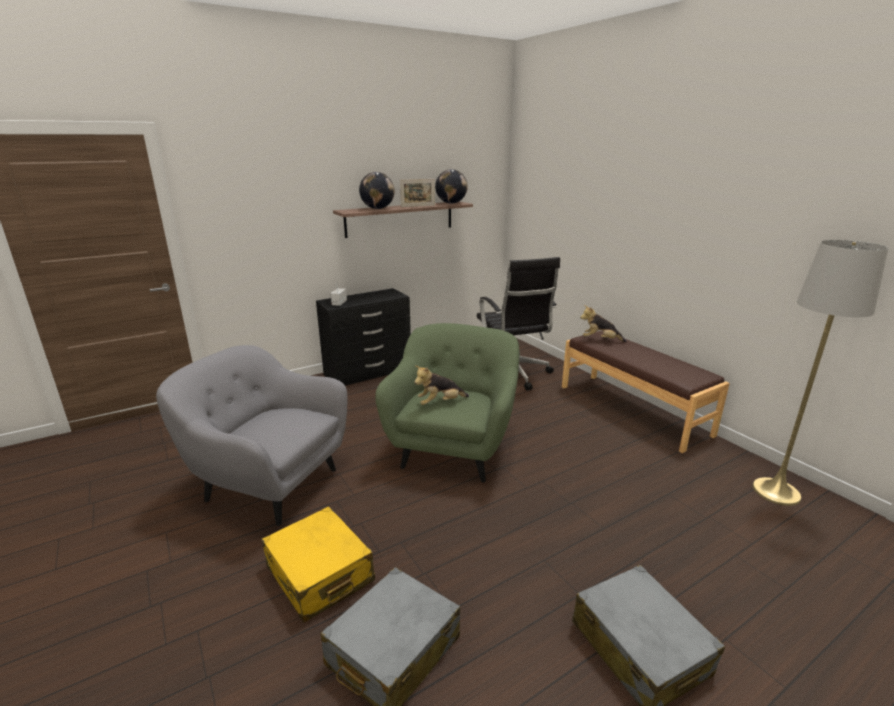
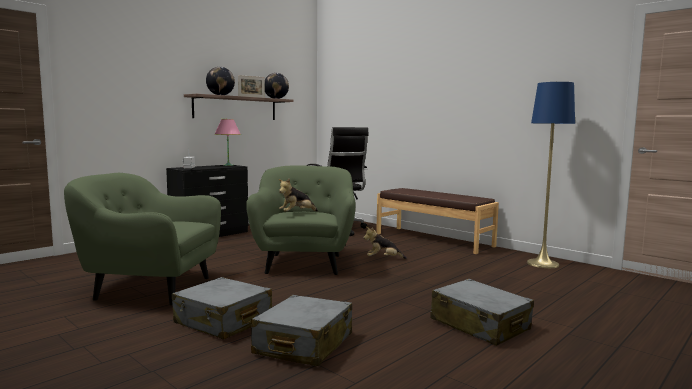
camera: 15 degrees left, 15 degrees down
(269, 483) = (150, 288): grey armchair -> green armchair
(319, 574) = (223, 321): yellow suitcase -> grey suitcase
(389, 292) = (228, 165): none -> pink table lamp
(600, 340) = (403, 190): plush toy -> plush toy (383, 259)
(776, 491) = (542, 264): grey floor lamp -> blue floor lamp

